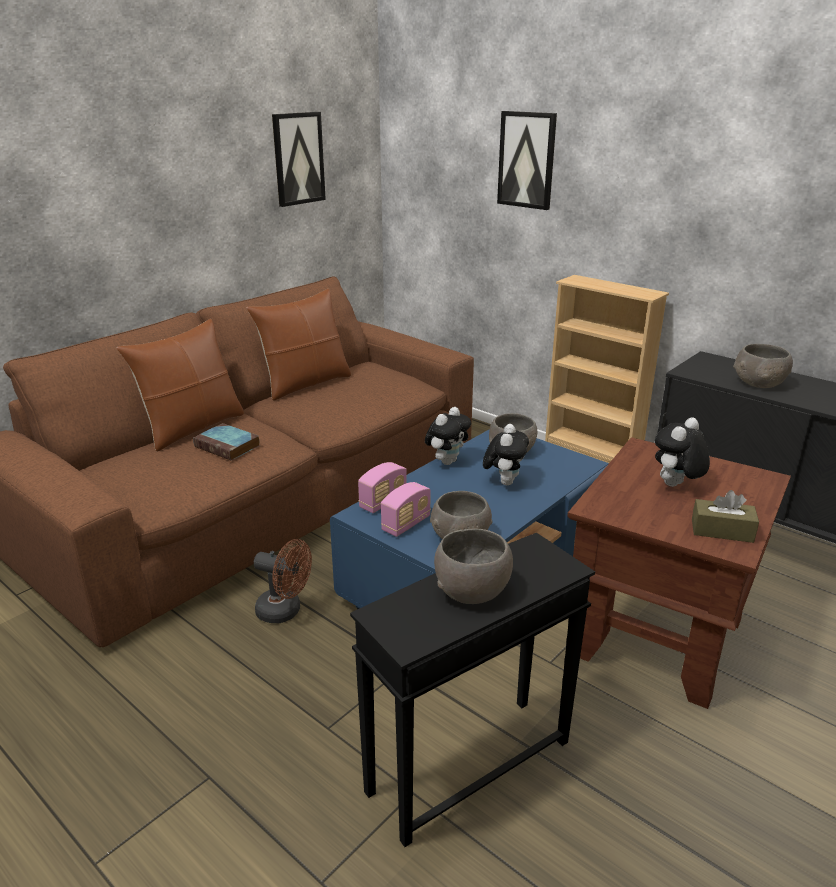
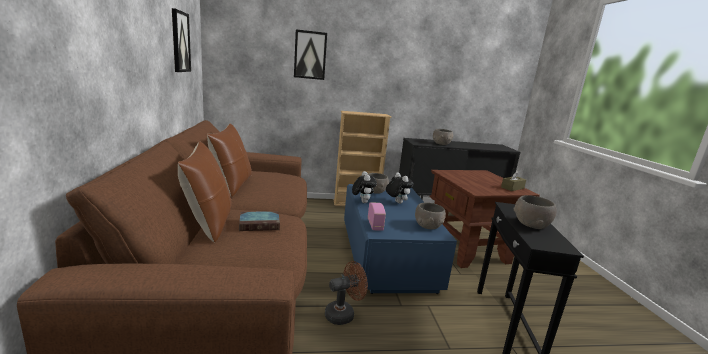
camera: 50 degrees left, 10 degrees down
(406, 524) = (402, 229): radio -> none
(675, 486) = (475, 180): plush toy -> none

